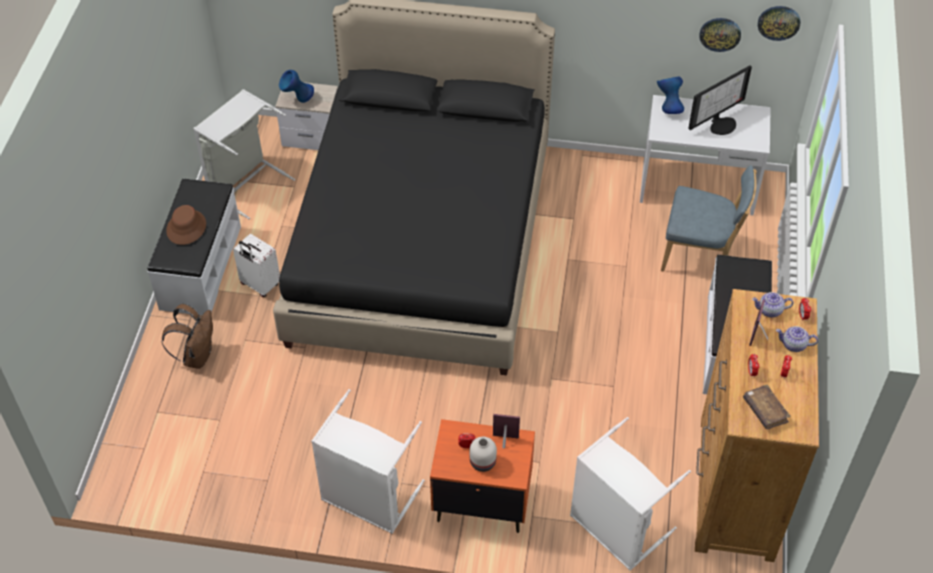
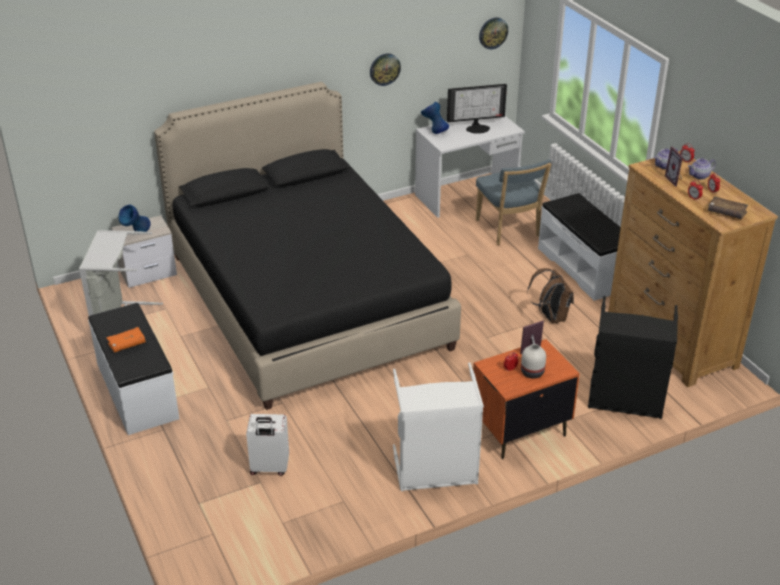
camera: 35 degrees left, 15 degrees down
(186, 227) = (127, 344): brown hat -> orange book
(197, 356) = (195, 449): brown backpack -> brown backpack (550, 317)
(259, 285) = (201, 380): white suitcase -> white suitcase (269, 468)
(615, 529) = (625, 400): white laundry basket -> black laundry basket
(700, 256) = (509, 230): blue chair -> blue chair turned 90 degrees clockwise
(720, 34) = (455, 57): wall clock -> wall clock (384, 69)
(721, 124) = (477, 128): monitor -> monitor turned 60 degrees clockwise

